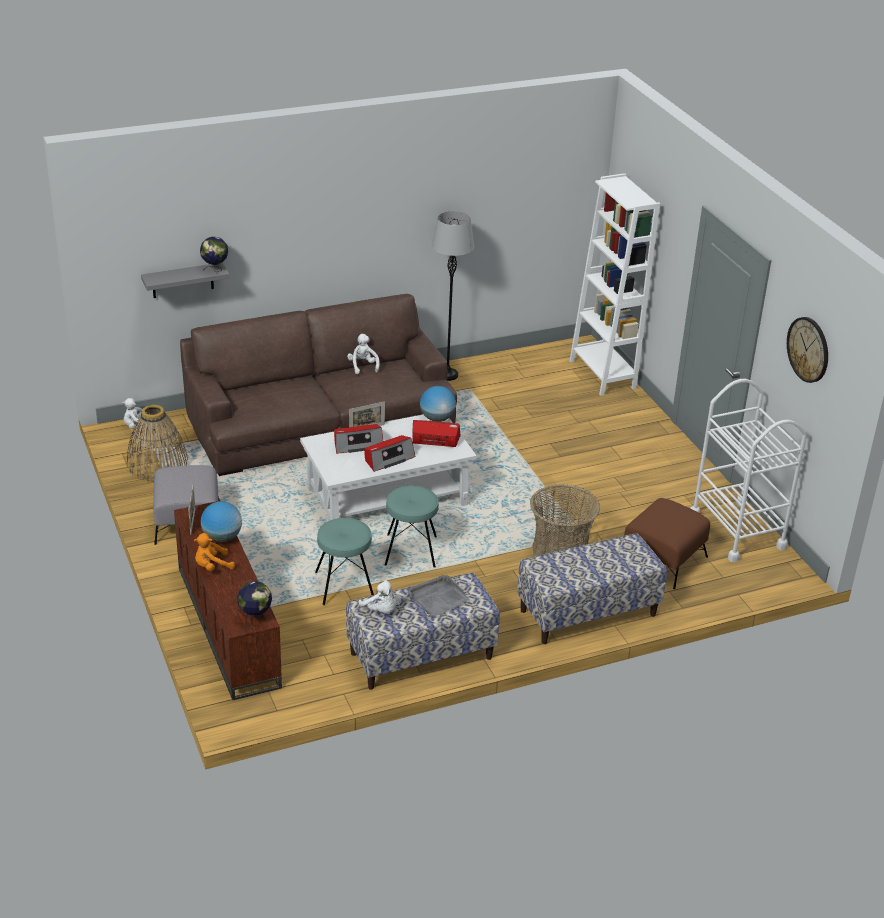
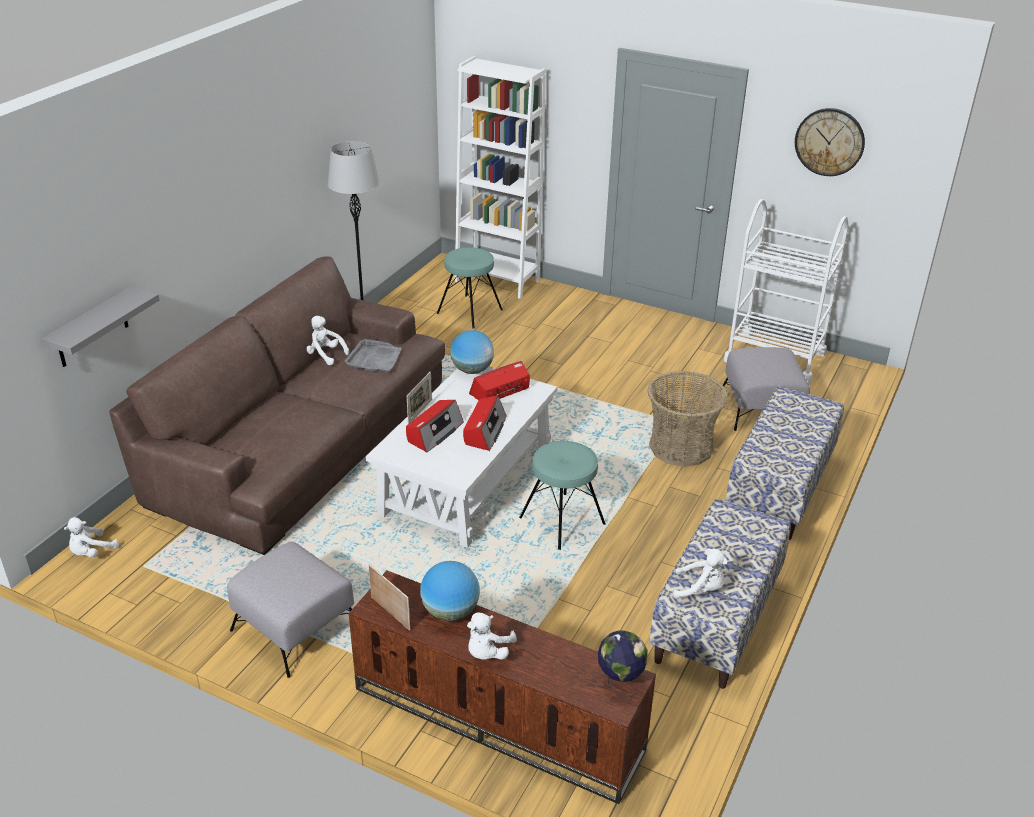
camera: 40 degrees left, 0 degrees up
(157, 464) = (171, 581): basket -> none
(212, 566) = (487, 652): orange plush toy -> white plush toy
(215, 270) = (135, 296): globe -> none
(344, 585) = (551, 594): turquoise stool -> turquoise stool (469, 311)
(437, 598) = (726, 543): grey tray -> grey tray (374, 359)
(662, 559) = (761, 409): brown ottoman -> grey ottoman

